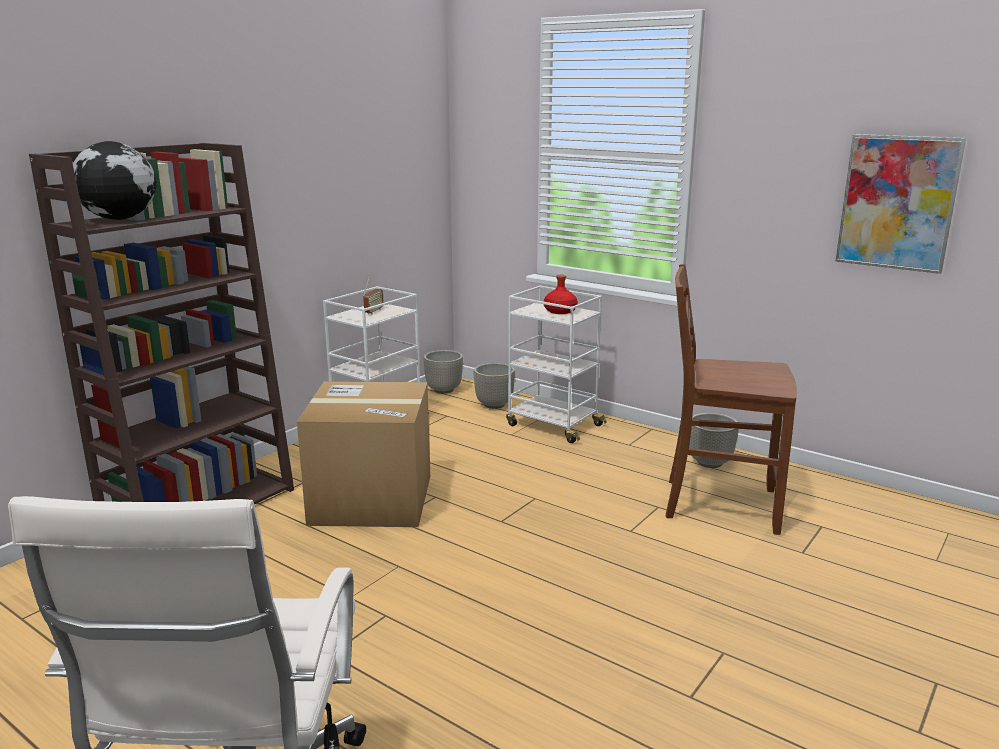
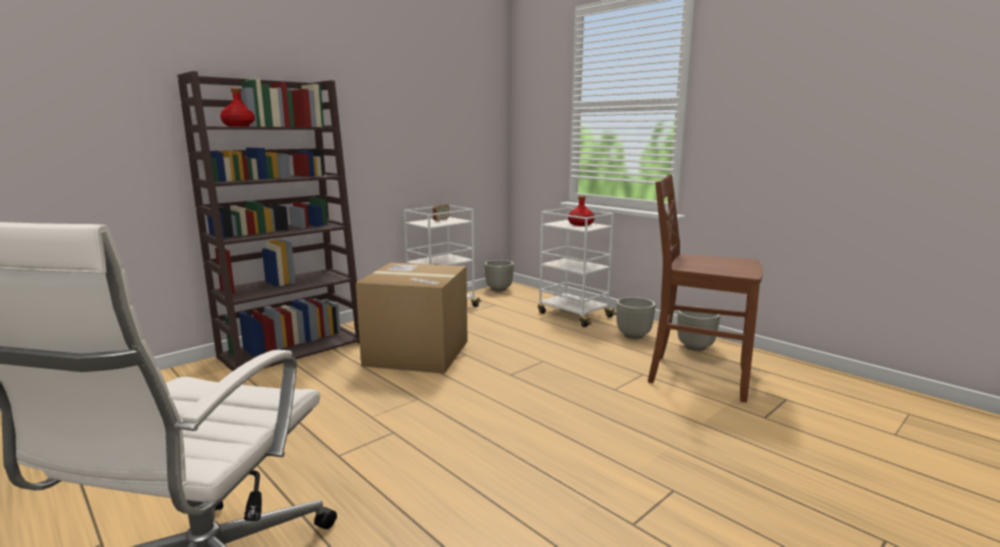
camera: 10 degrees right, 5 degrees down
(120, 219) = (240, 126): globe -> red bottle
(494, 405) = (533, 300): grey planter -> grey planter (633, 335)
(897, 202) = (860, 123): picture -> none

